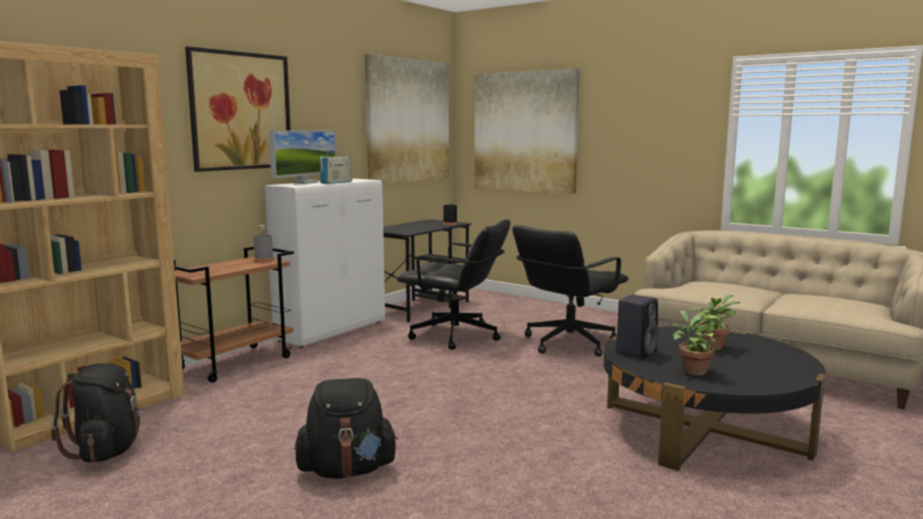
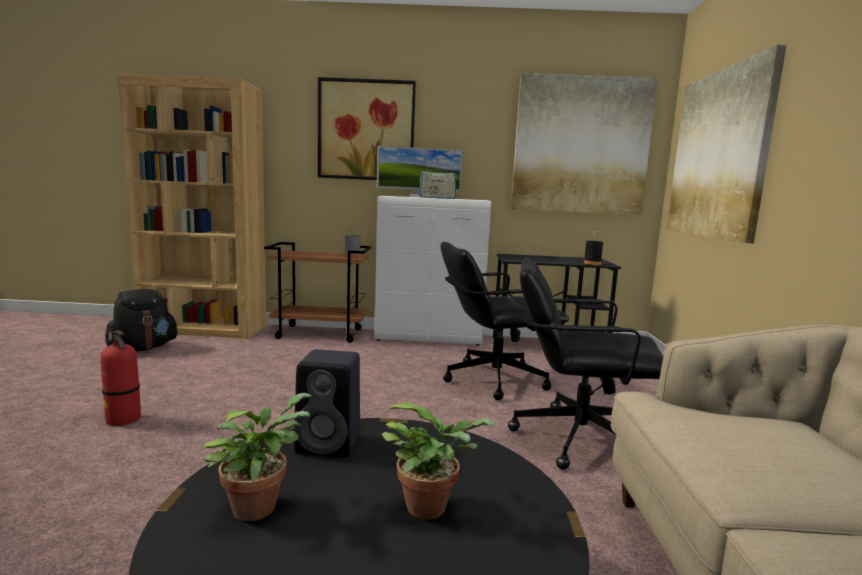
camera: 55 degrees right, 0 degrees up
(347, 470) = (124, 419): black backpack -> fire extinguisher
(456, 336) = (493, 379): black office chair -> black office chair turned 90 degrees clockwise

